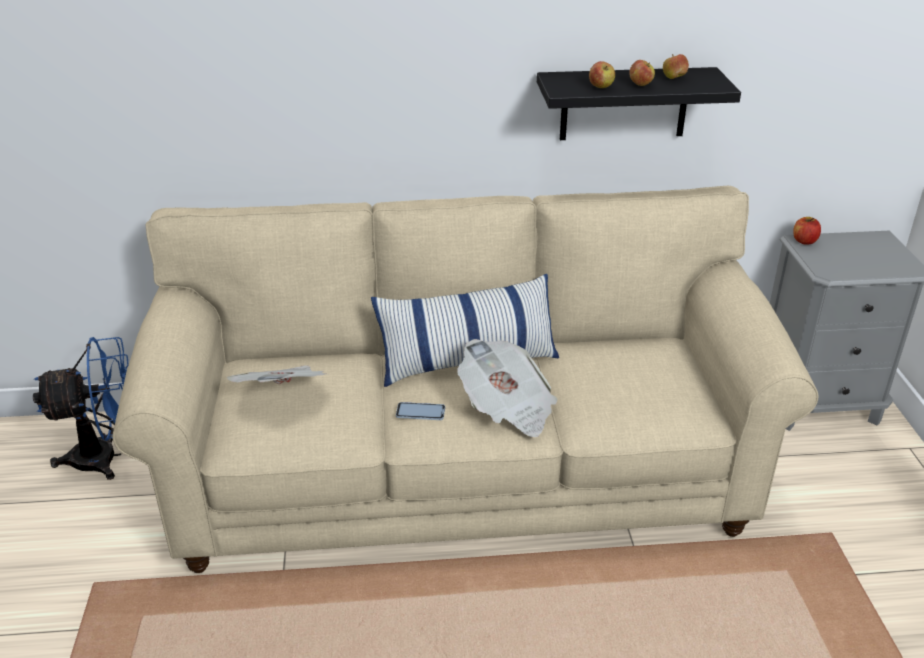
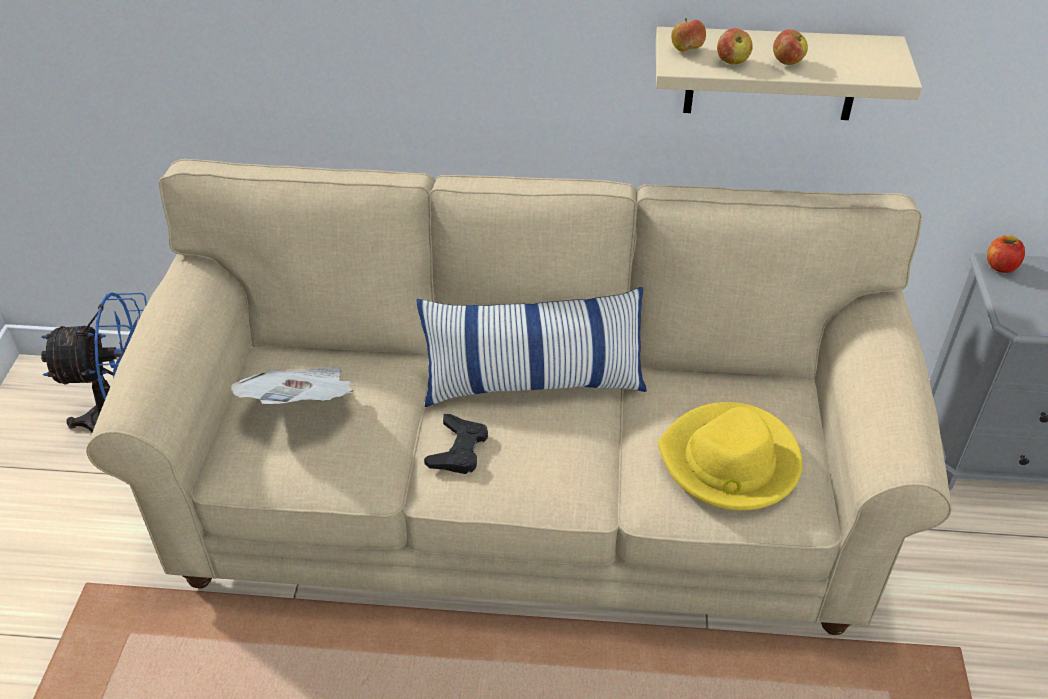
camera: 10 degrees right, 10 degrees up
(420, 412) = (458, 450): phone -> black game controller
(507, 408) = (564, 458): newspaper -> none
(624, 104) = (772, 74): black shelf -> beige shelf
(639, 395) = (730, 462): none -> yellow hat
(674, 78) = (837, 54): apple -> apple (686, 50)

